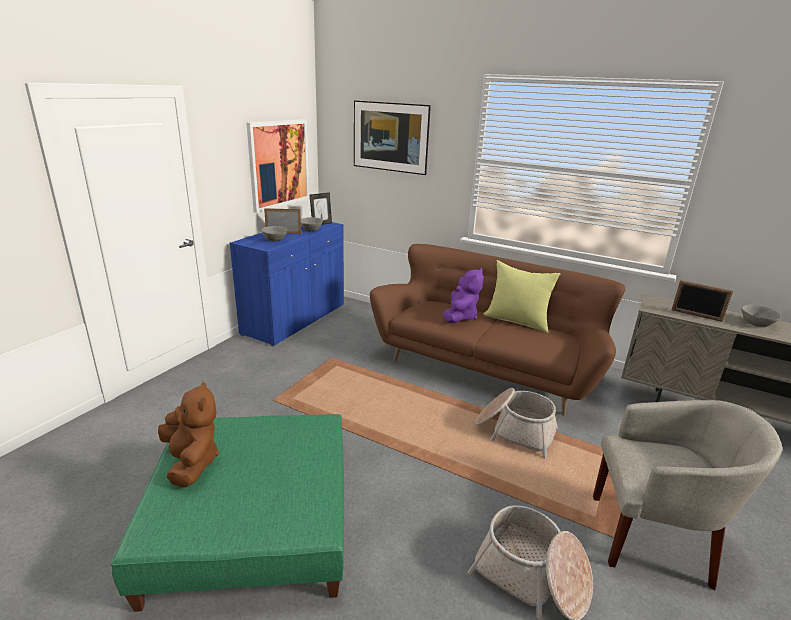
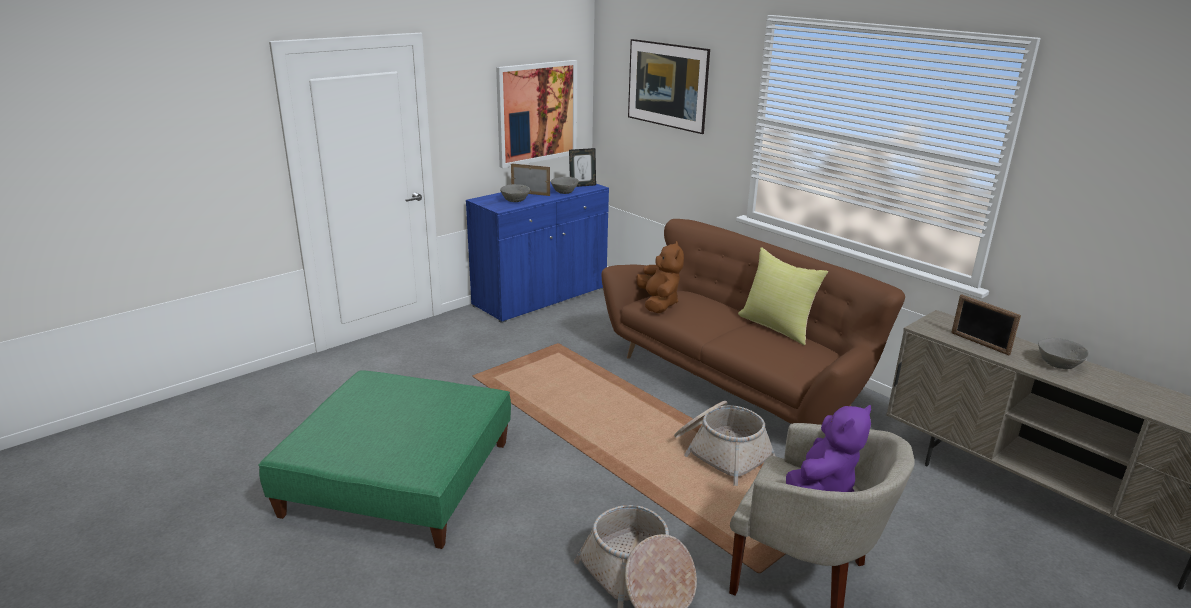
camera: 20 degrees right, 0 degrees up
(191, 462) = (351, 406): brown plush toy -> brown plush toy (658, 303)
(460, 317) = (706, 313): purple plush toy -> purple plush toy (822, 484)

